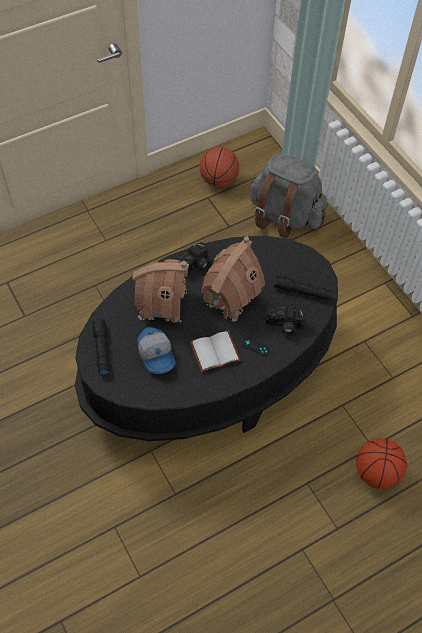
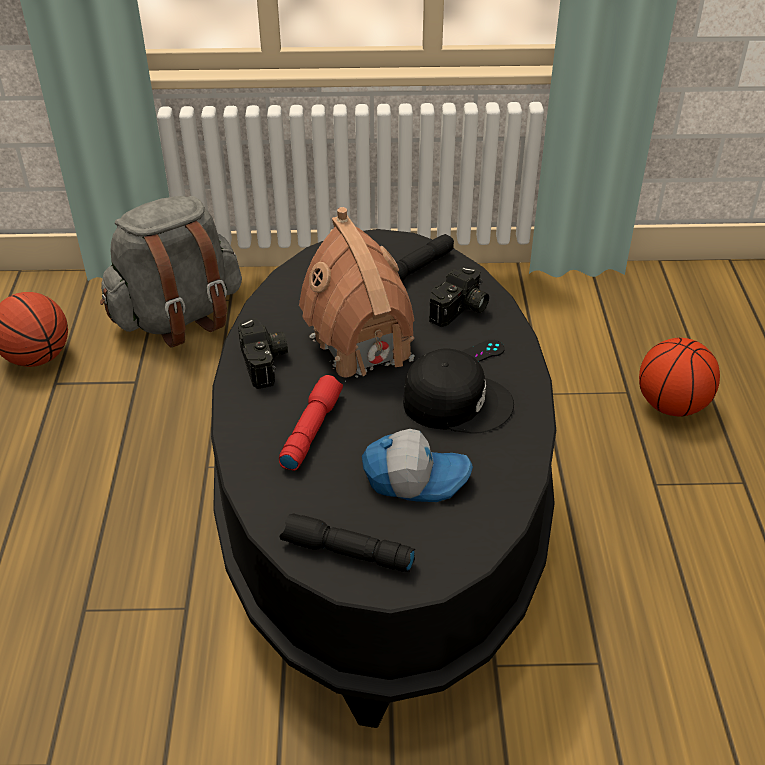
camera: 60 degrees left, 15 degrees down
(163, 303) = (310, 429): toy house -> red flashlight
(215, 350) = (456, 401): white book -> black cap

